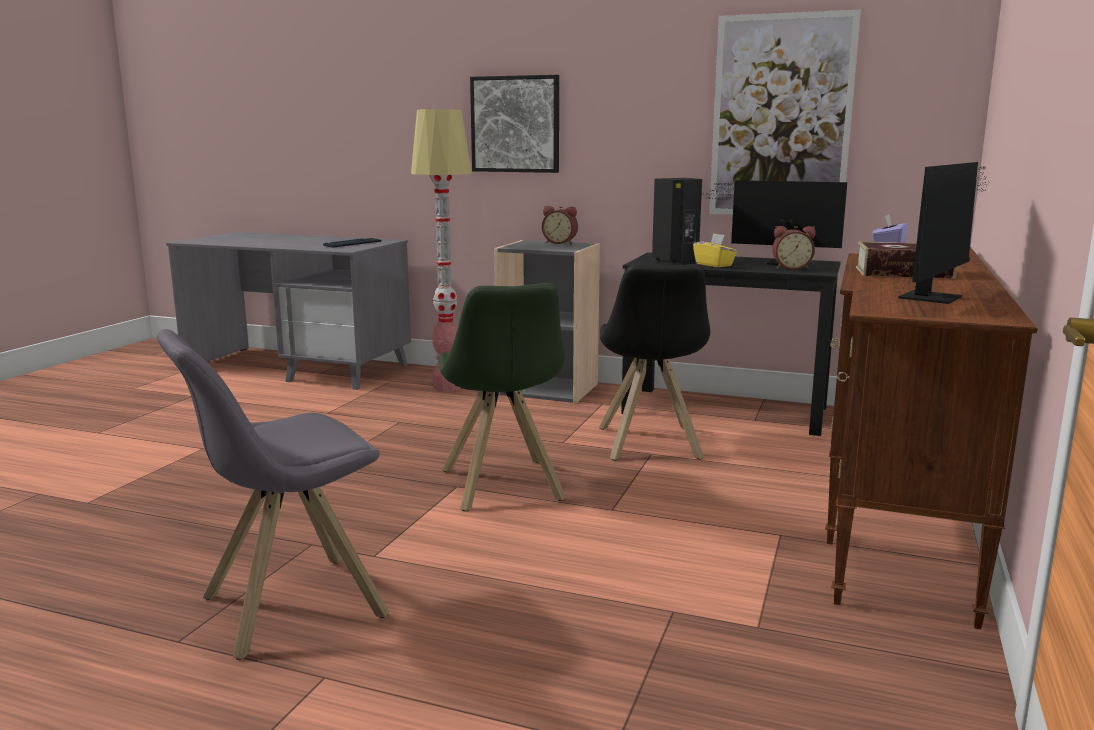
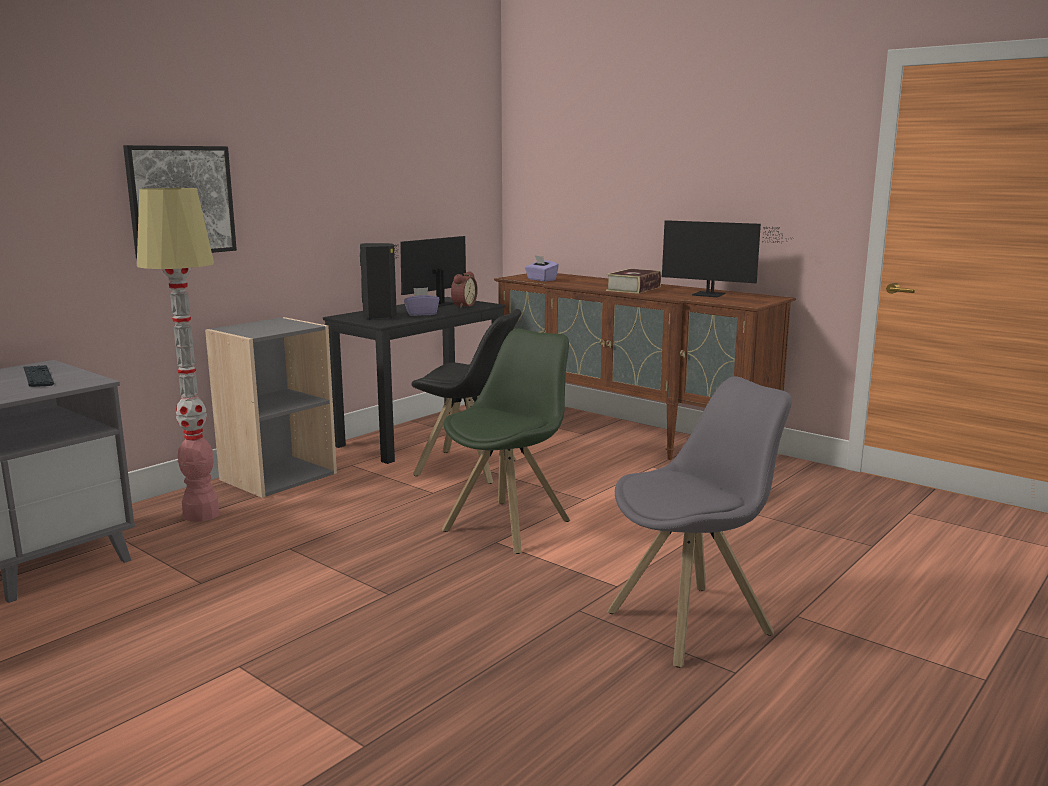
camera: 70 degrees left, 0 degrees up
(291, 605) = (691, 623): grey chair -> grey chair turned 105 degrees counterclockwise
(502, 485) = (508, 525): green chair -> green chair turned 60 degrees counterclockwise
(560, 243) = (258, 323): alarm clock -> none
(714, 265) = (421, 314): yellow tissue box -> purple tissue box
(781, 117) = (401, 187): picture -> none
(935, 296) = (713, 295): monitor -> monitor turned 150 degrees clockwise

